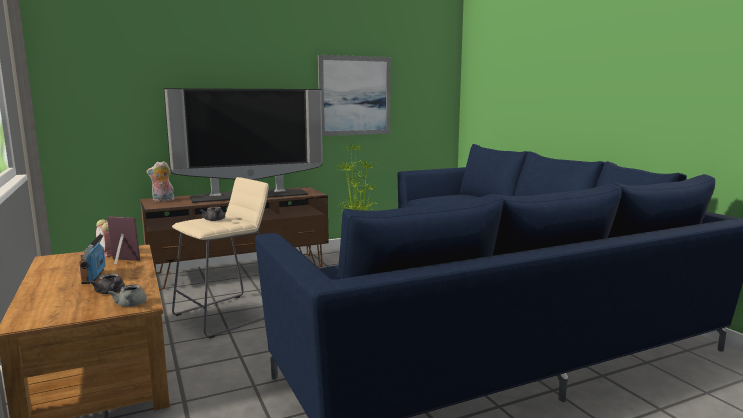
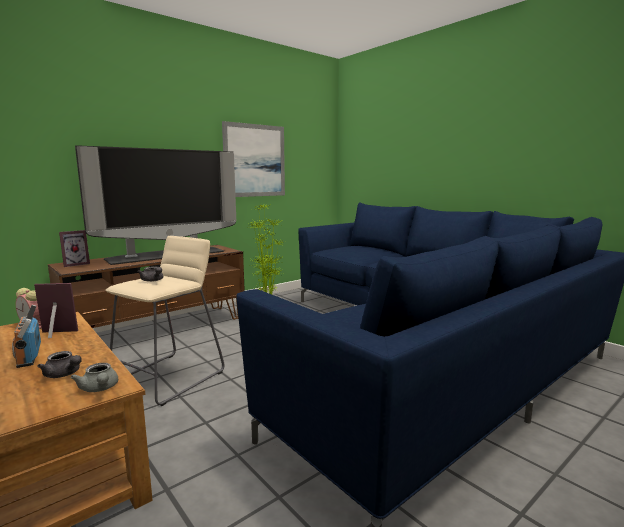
camera: 15 degrees left, 0 degrees up
(162, 200) = (75, 264): plush toy -> picture frame

